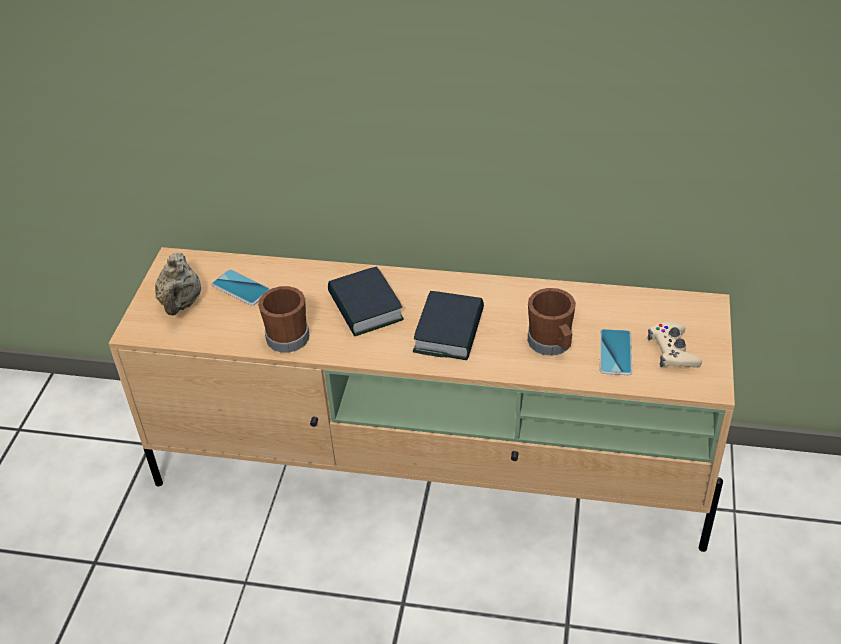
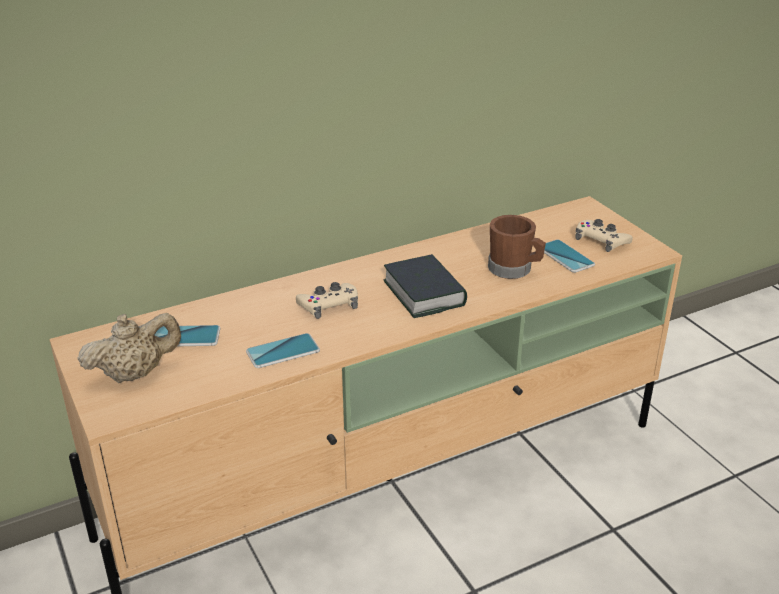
camera: 40 degrees left, 10 degrees down
(181, 304) = (135, 374): beige teapot -> beige teapot turned 75 degrees counterclockwise
(289, 334) = (283, 351): brown mug -> phone
(365, 308) = (329, 305): book -> beige game controller

